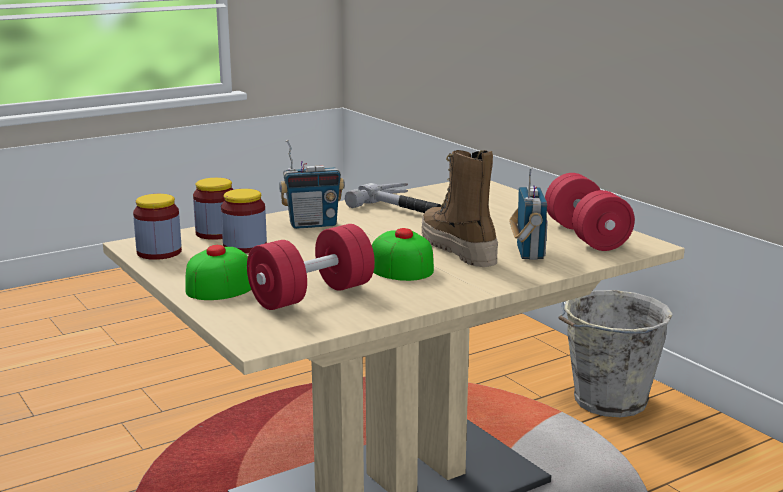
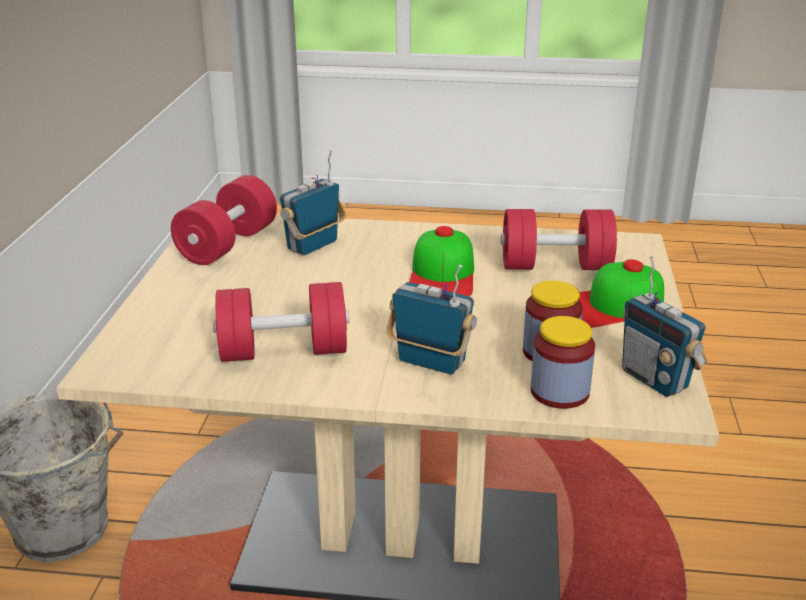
camera: 140 degrees left, 10 degrees up
(159, 252) = (655, 379): jar -> radio
(405, 208) = (283, 351): hammer -> red dumbbell
(458, 250) = (360, 269): boot -> none

